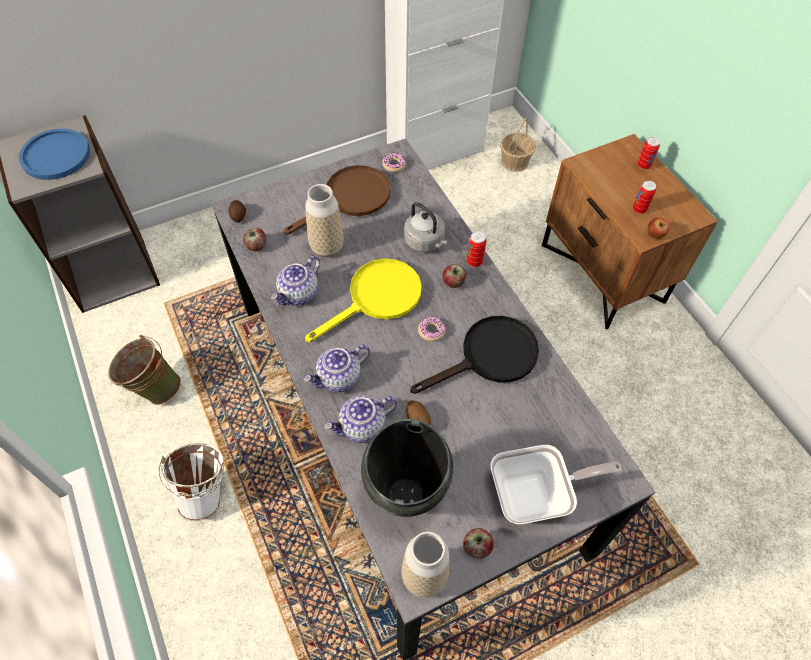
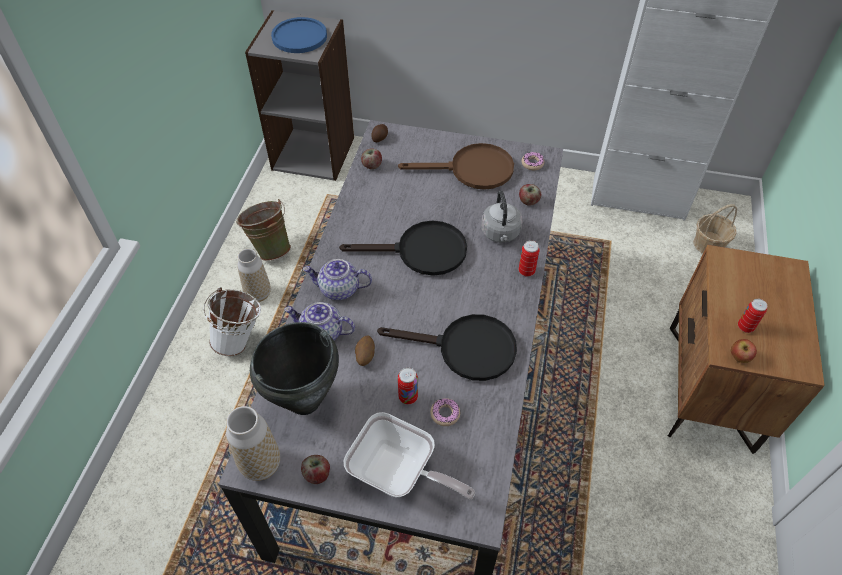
camera: 40 degrees right, 5 degrees down
(299, 294) = (369, 215): teapot -> none
(327, 247) = (421, 194): vase -> vase (258, 294)
(377, 298) = (421, 252): yellow frying pan -> black frying pan
(431, 331) = (439, 300): donut -> donut (445, 414)
(453, 282) = (493, 276): apple -> apple (528, 201)
(643, 165) = (789, 293): can -> can (408, 397)

